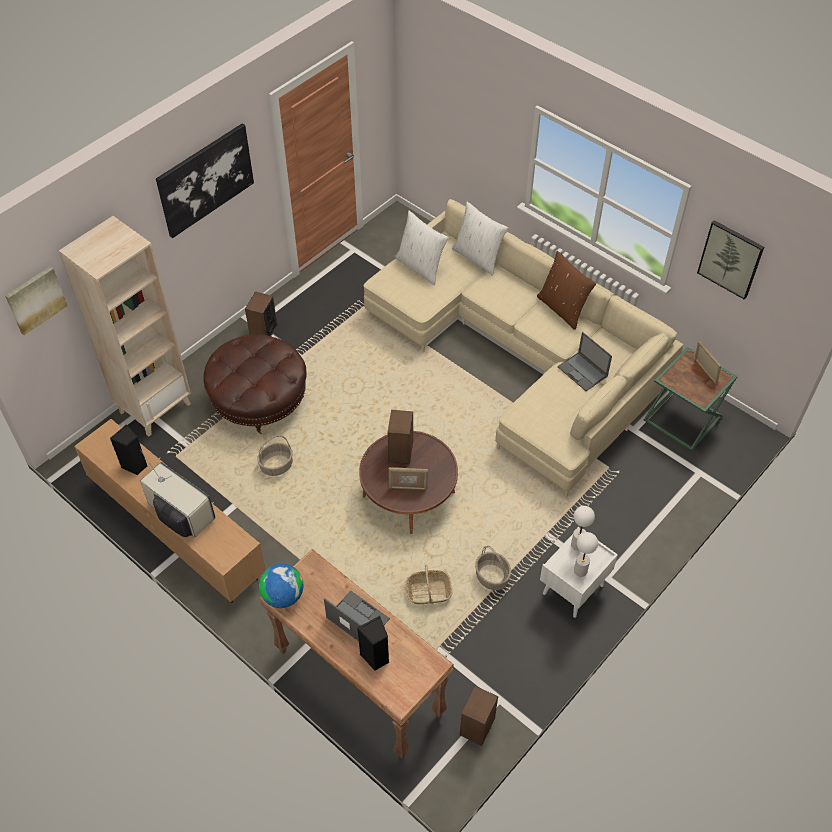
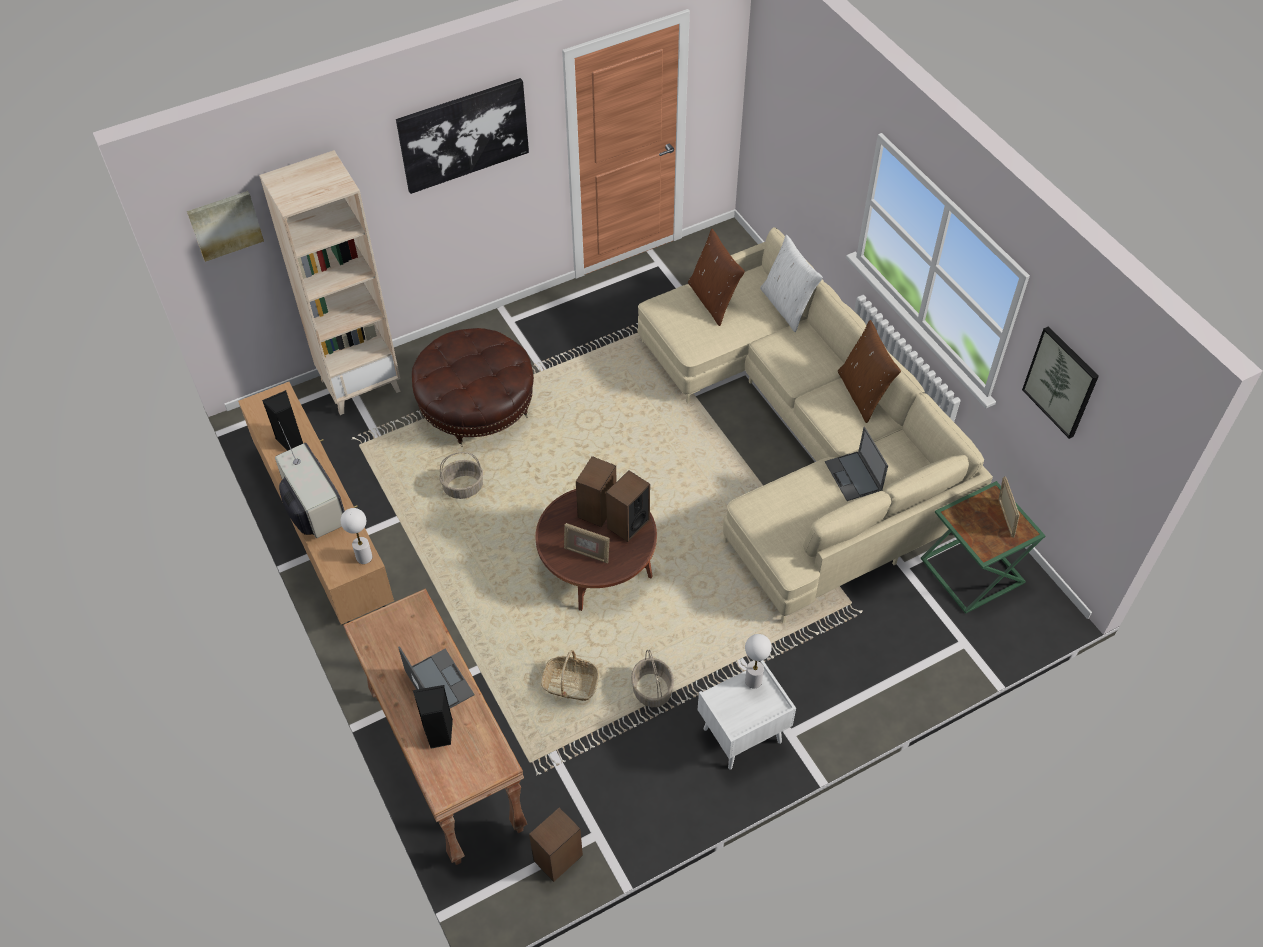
camera: 20 degrees right, 0 degrees up
(263, 331) = (515, 331): speaker -> speaker (628, 524)
(283, 596) = (369, 631): globe -> none
(421, 267) = (713, 300): white pillow -> brown pillow
(580, 570) = (743, 712): white table lamp -> white table lamp (364, 557)

